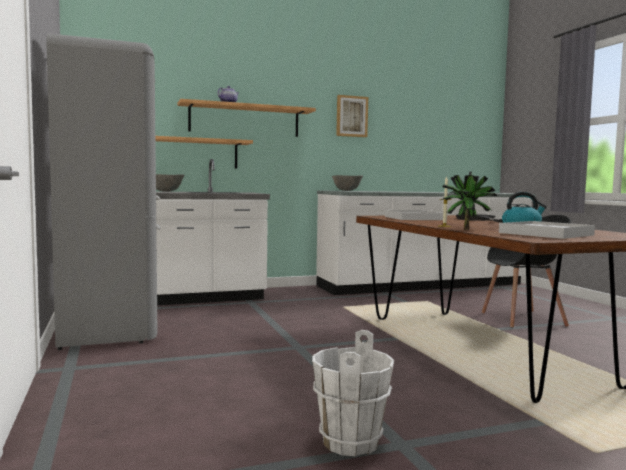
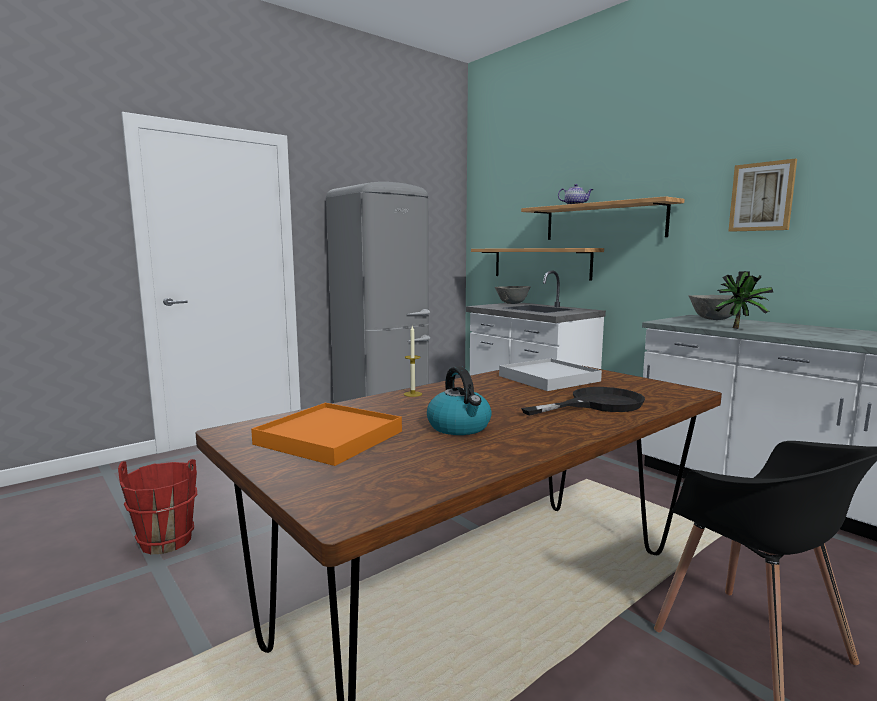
camera: 70 degrees right, 5 degrees up
(349, 442) = (166, 541): white bucket -> red bucket
(466, 229) = (368, 403): potted plant -> potted plant (739, 328)
(546, 234) = (329, 438): white tray -> orange tray

